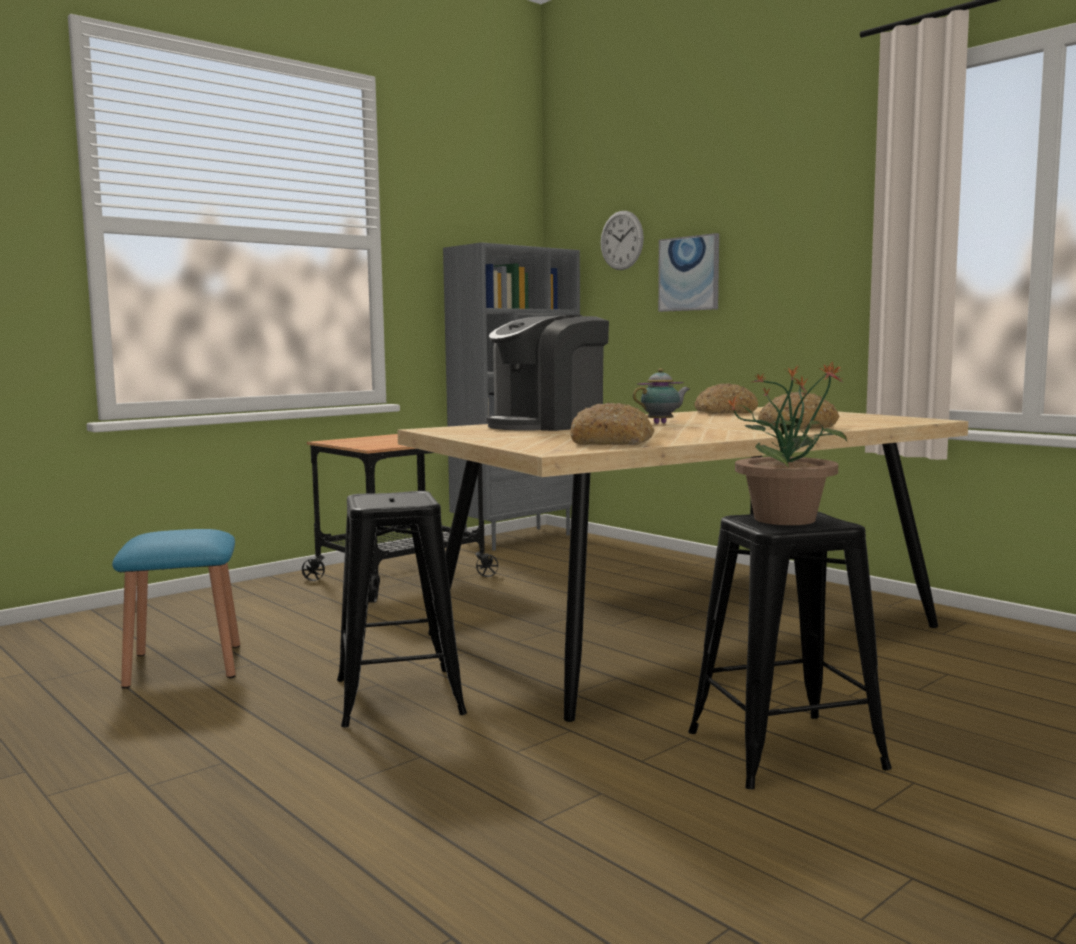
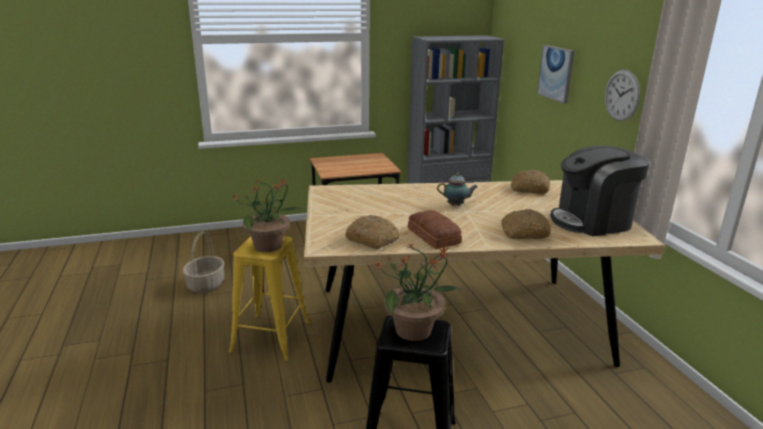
camera: 25 degrees right, 15 degrees up
(184, 665) = (206, 284): blue stool -> basket
(398, 696) = (271, 336): black stool -> yellow stool
(404, 498) = (269, 246): none -> potted plant
(547, 425) = (389, 195): coffee machine -> coffee machine (592, 221)
(621, 240) = (526, 38): wall clock -> wall clock (622, 95)
(690, 436) = (433, 236): none -> bread

